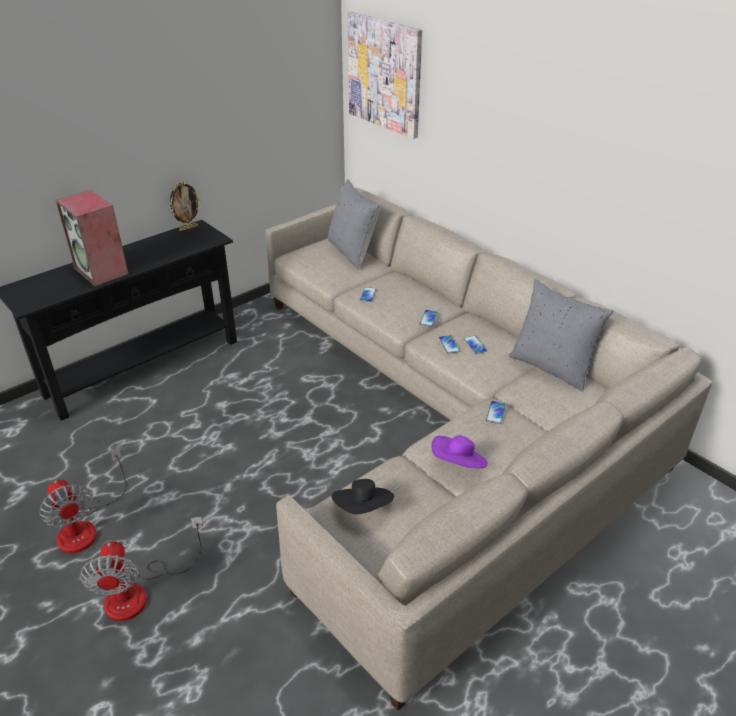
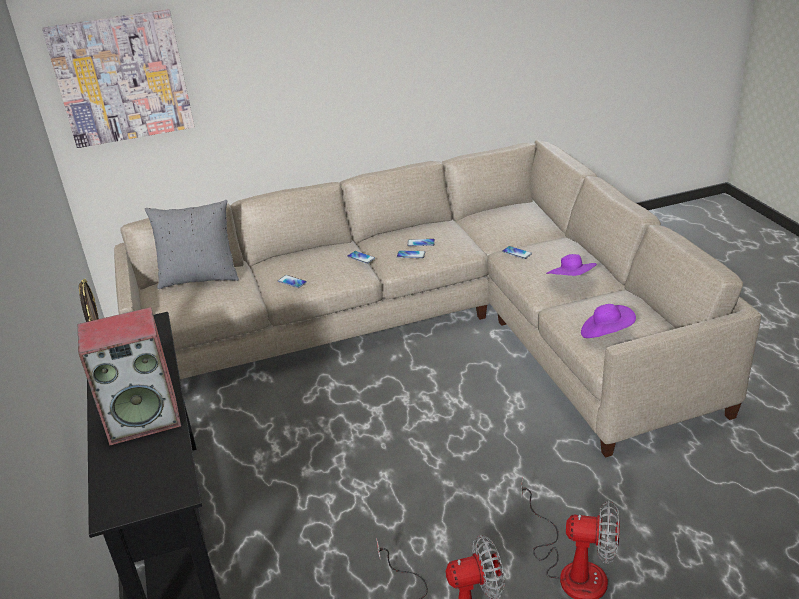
camera: 65 degrees left, 5 degrees down
(363, 508) = (606, 333): black hat -> purple hat
(552, 367) = (473, 218): grey pillow -> none

